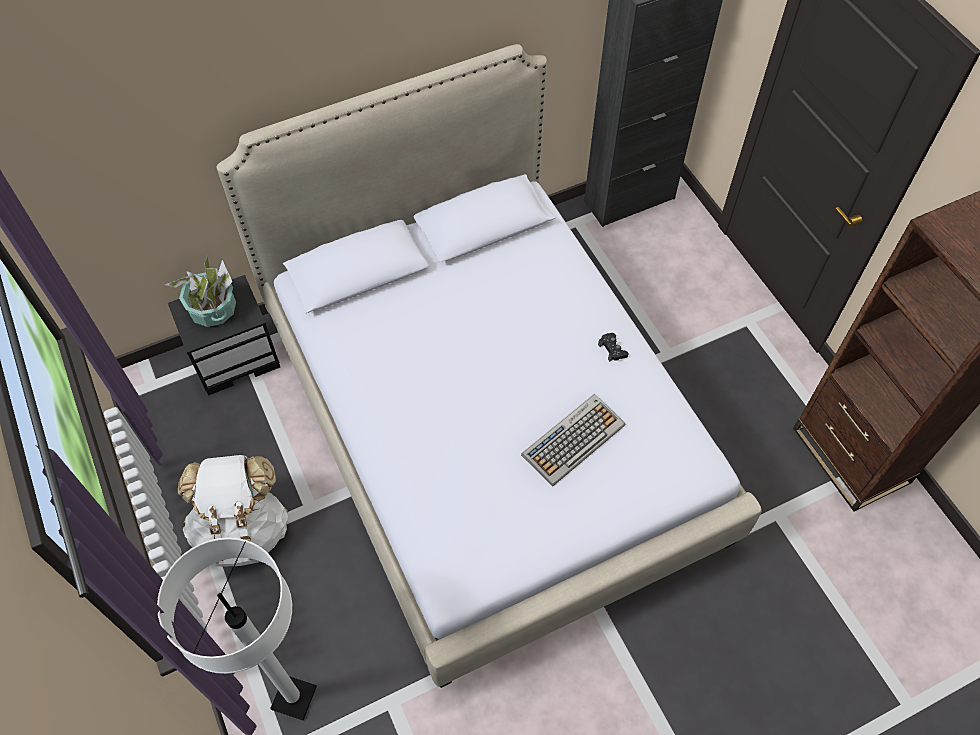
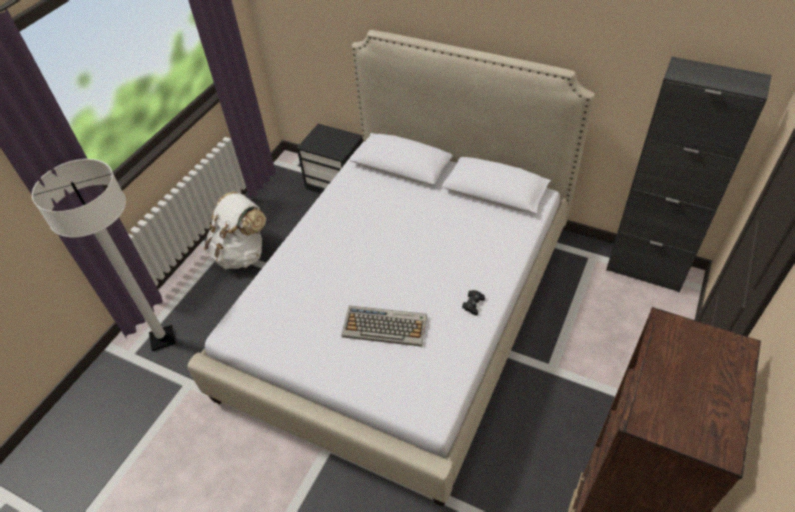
camera: 55 degrees right, 10 degrees down
(213, 309) = (330, 139): potted plant -> none

